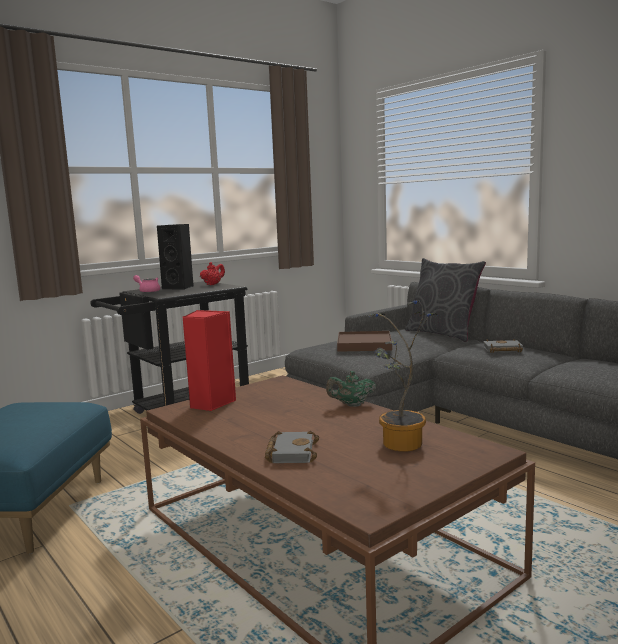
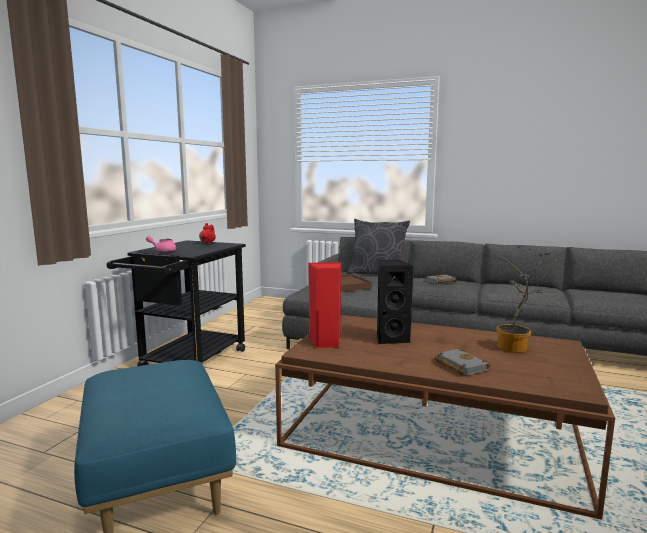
camera: 30 degrees left, 0 degrees up
(179, 287) = (182, 246): black speaker -> black speaker (391, 338)
(351, 405) = (429, 328): green teapot -> none

